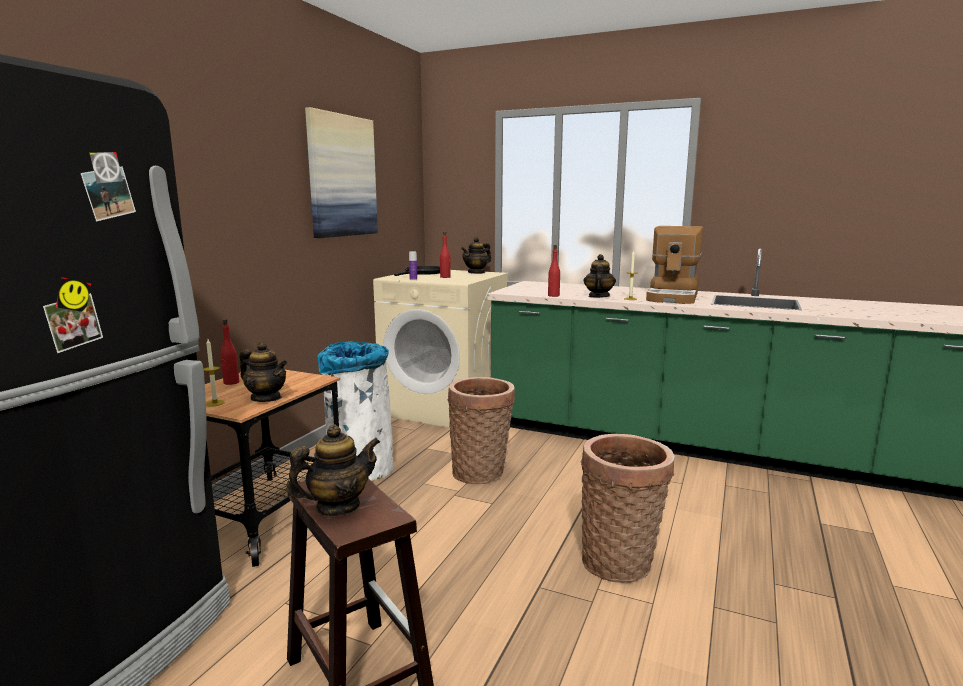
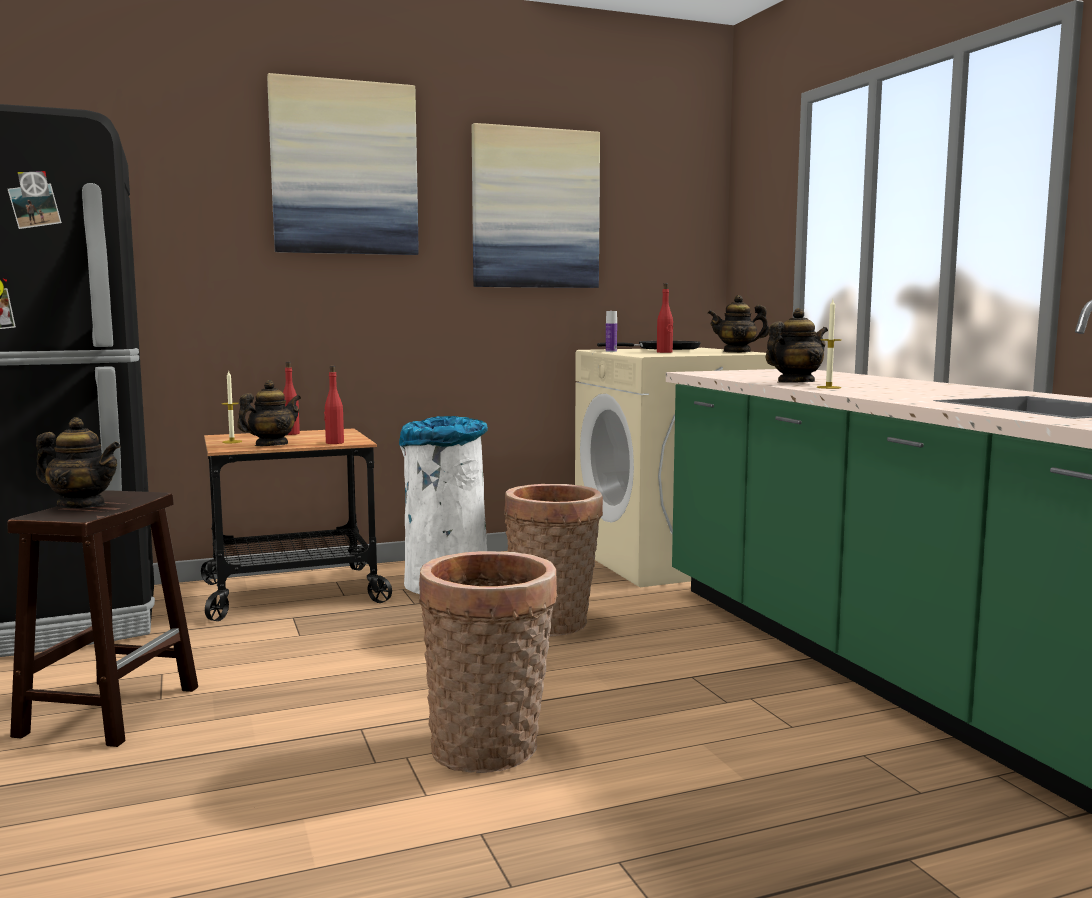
camera: 45 degrees right, 5 degrees down
(227, 139) = (344, 168): none -> picture
(266, 398) = (271, 445): teapot -> teapot turned 120 degrees counterclockwise
(553, 295) = (735, 378): red bottle -> red bottle (334, 443)
(673, 297) = (924, 391): coffee machine -> none

